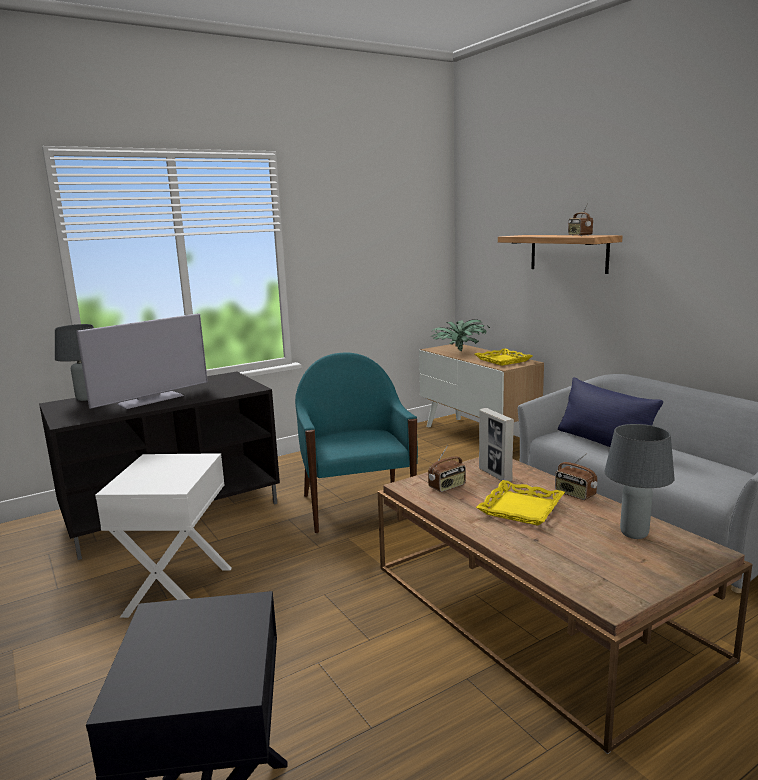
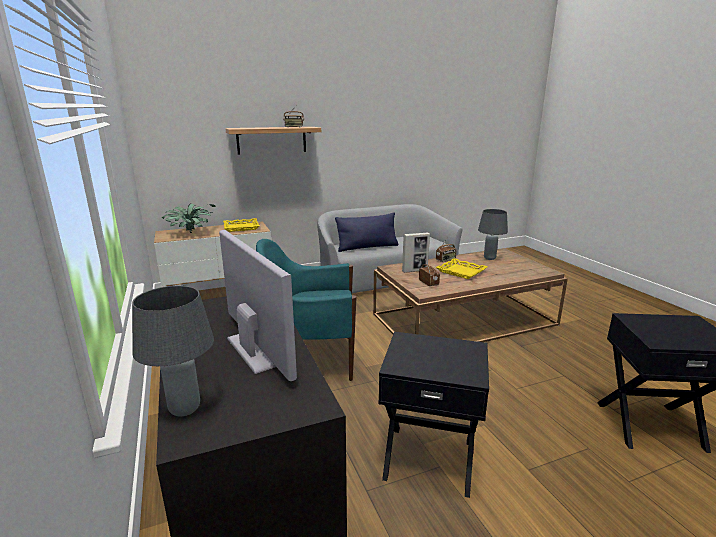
camera: 80 degrees left, 5 degrees up
(180, 591) = (429, 457): white side table -> black side table

